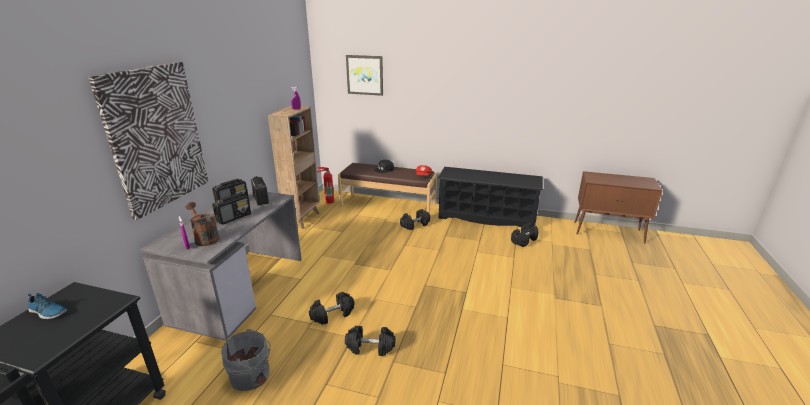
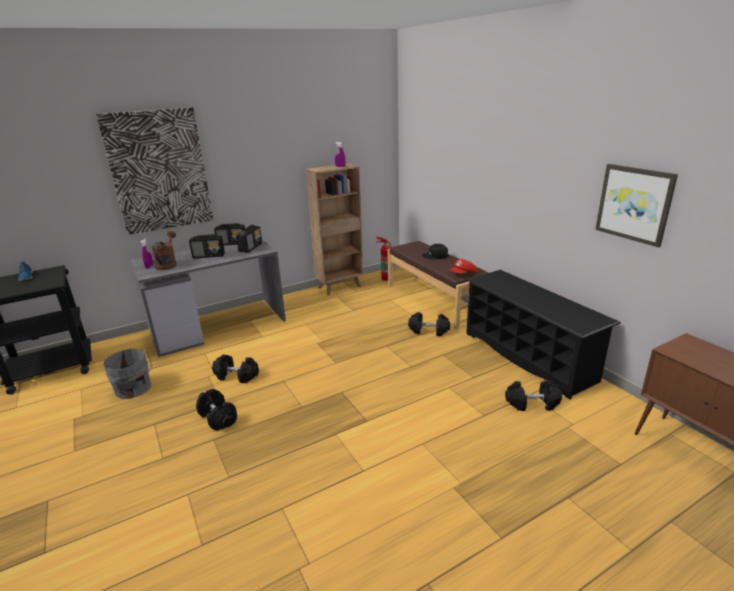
camera: 45 degrees right, 0 degrees up
(365, 75) = (437, 136): picture -> picture (634, 204)

